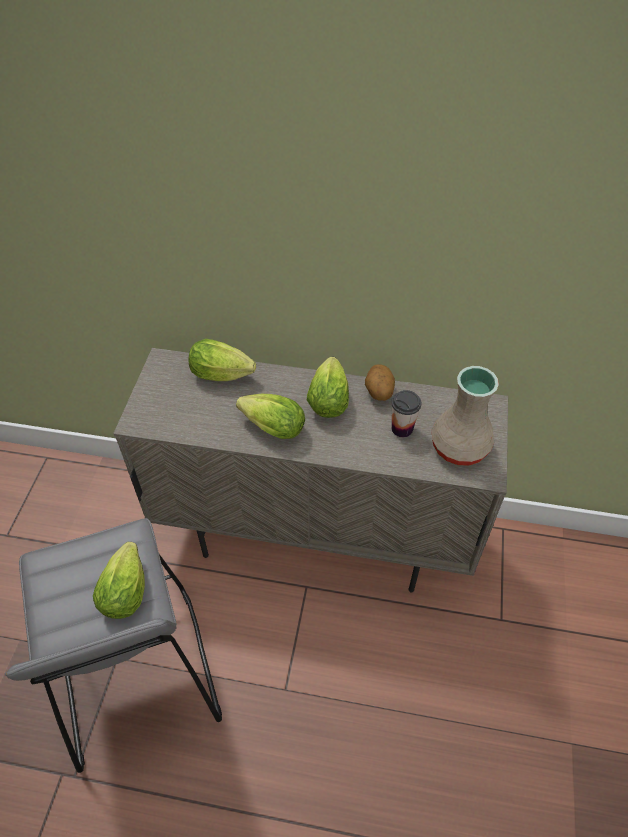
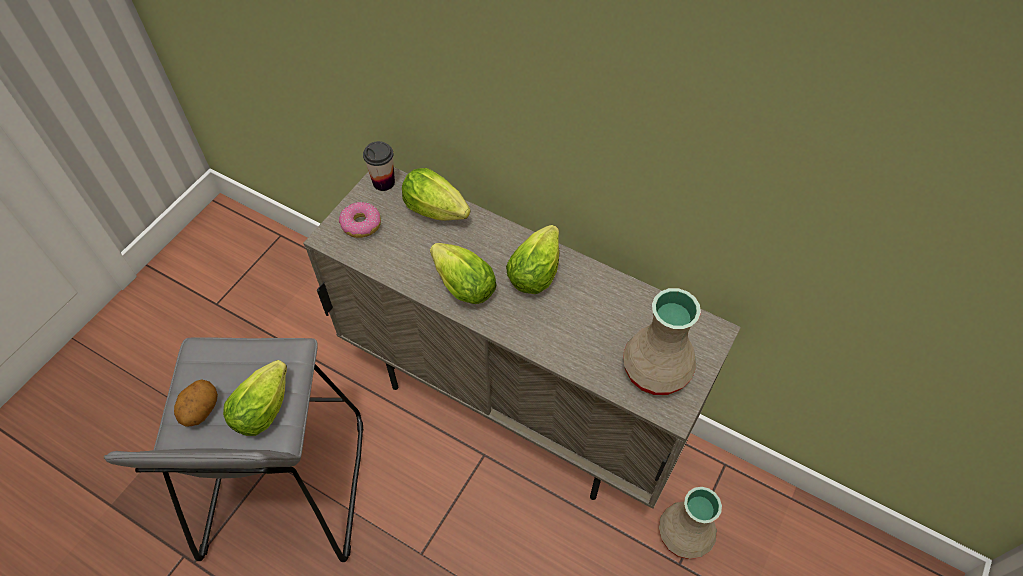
camera: 20 degrees right, 5 degrees up
(160, 404) = (361, 224): none -> donut
(378, 392) = (594, 279): potato -> potato (201, 410)
(402, 428) = (601, 329): cup -> cup (383, 182)
(496, 594) = (686, 534): none -> beige vase

